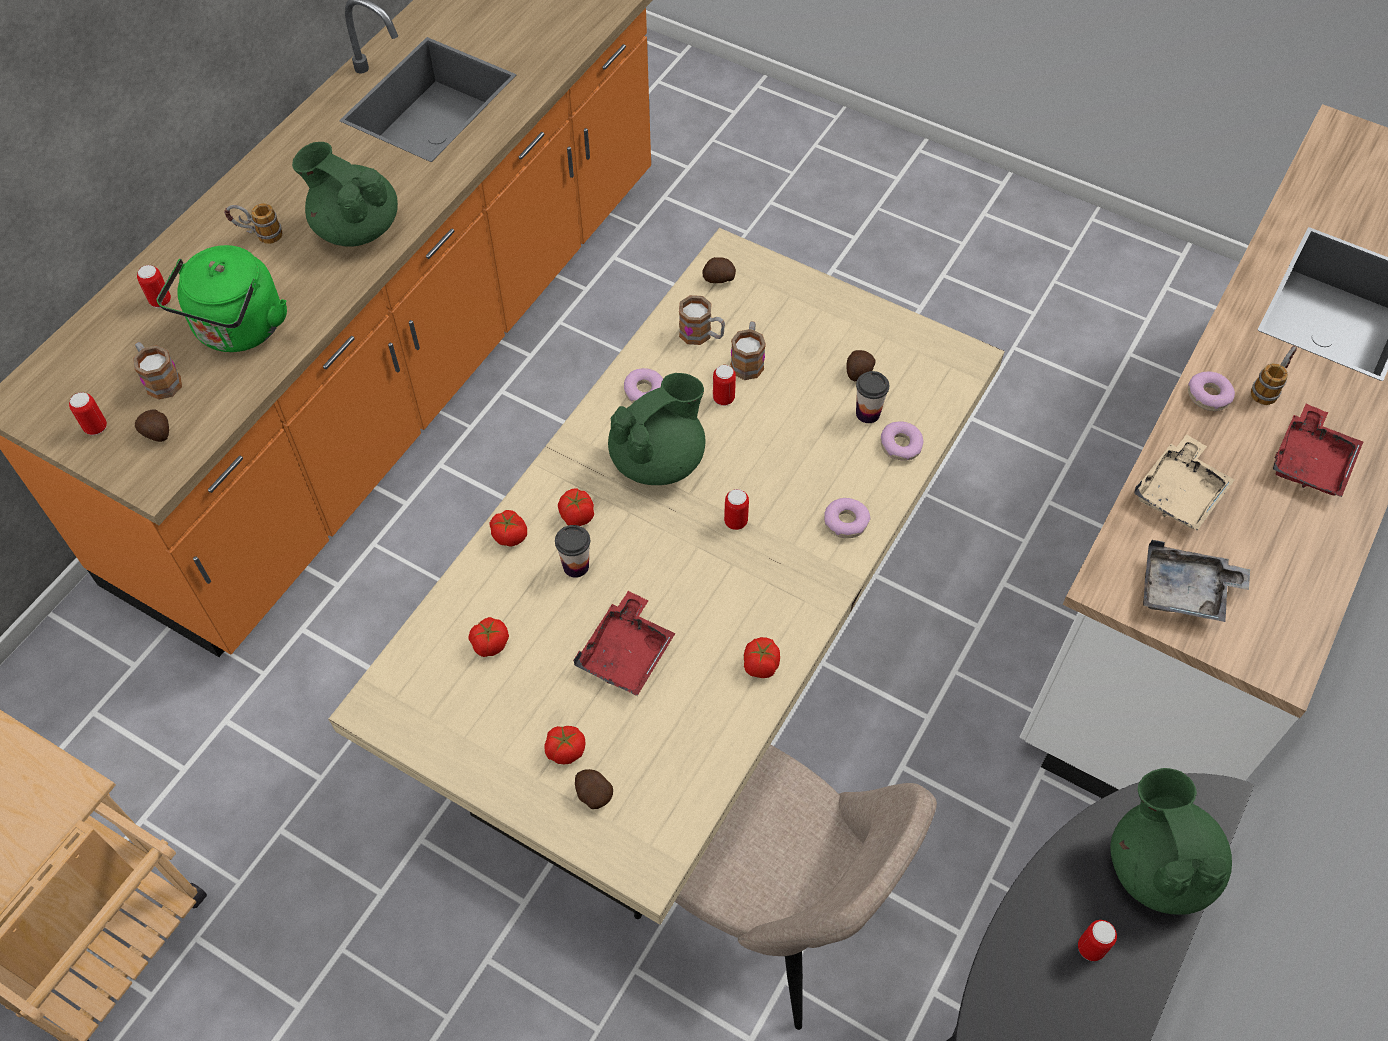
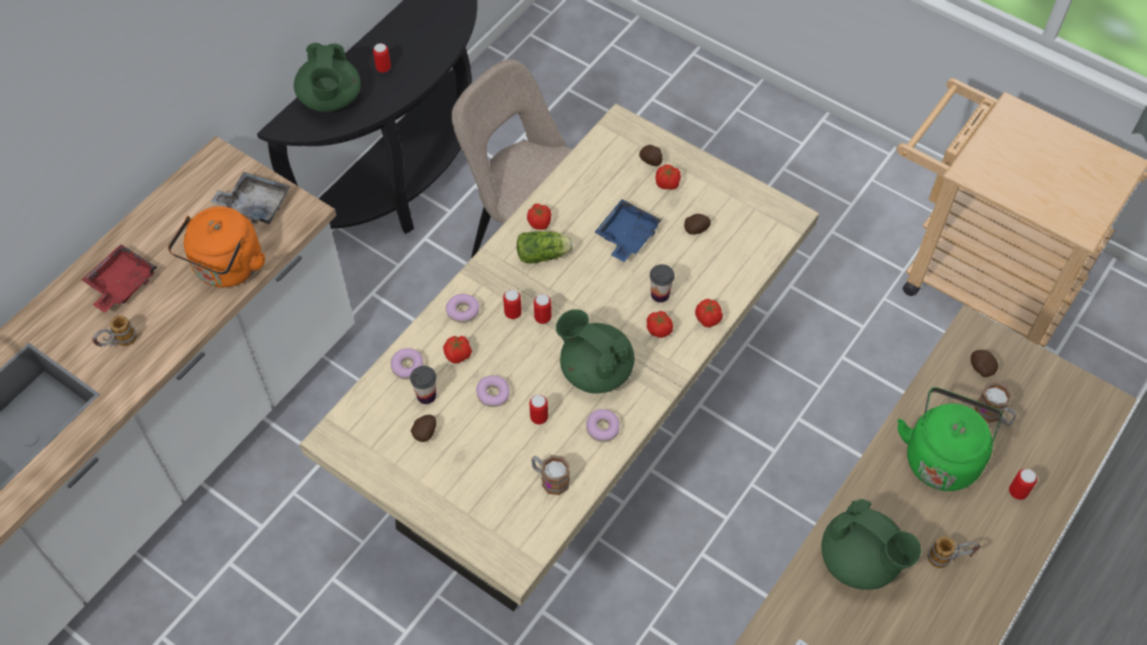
camera: 175 degrees left, 0 degrees up
(96, 427) = (1030, 377): can -> can (513, 313)
(490, 644) = (718, 248): tomato -> tomato (458, 355)
(627, 653) = (626, 236): red tray -> blue tray
(659, 459) = (595, 370): green teapot -> green teapot turned 75 degrees clockwise
(718, 279) = (528, 536): potato -> potato (696, 229)
(745, 614) = (545, 255): none -> lettuce
(748, 360) = (514, 451): mug -> none
(1180, 493) = (227, 269): beige tray -> orange kettle
(1208, 396) = (168, 340): donut -> donut (493, 394)

